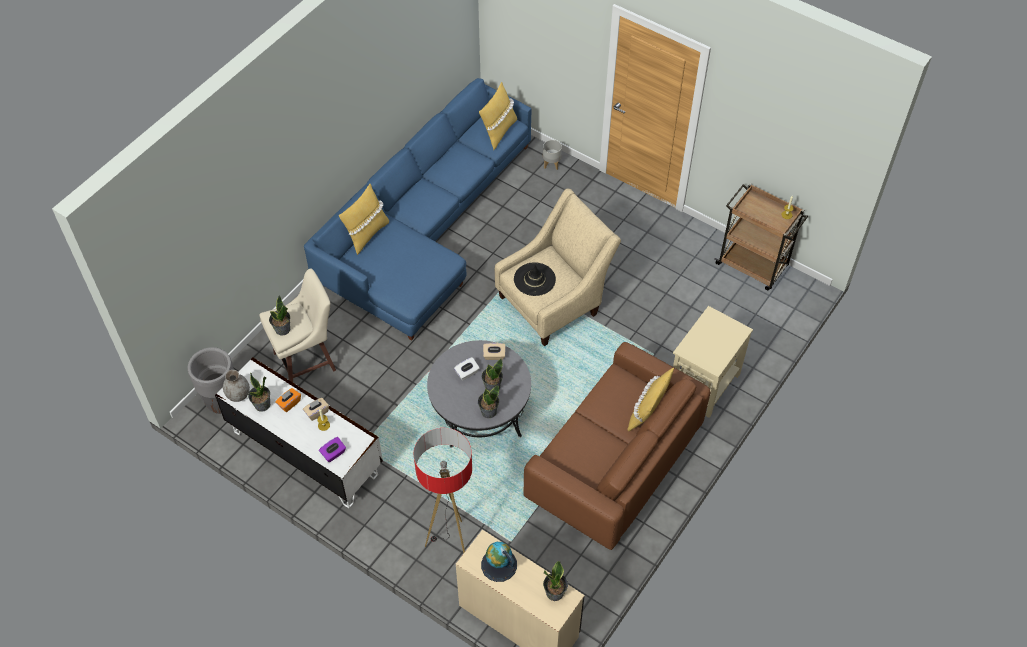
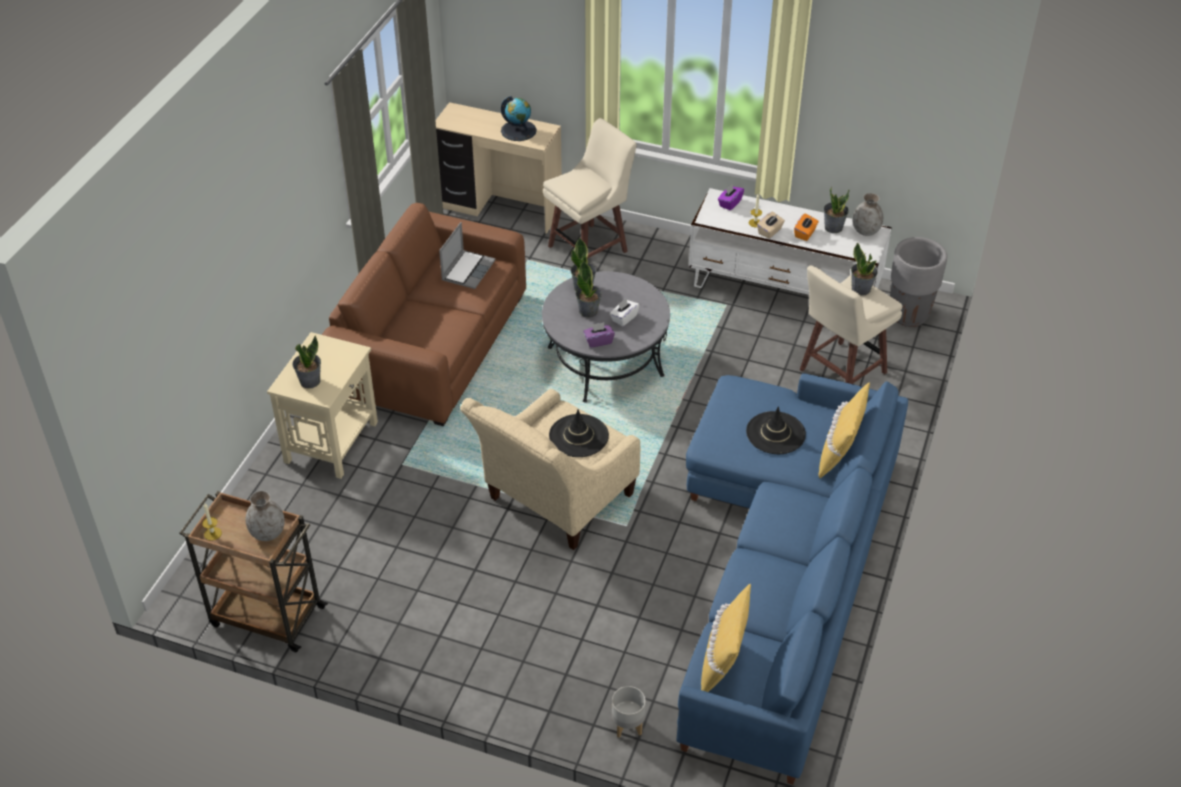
camera: 165 degrees right, 10 degrees down
(400, 256) = (775, 433): none -> black hat
(450, 543) = (590, 248): floor lamp -> beige stool
(494, 355) = (598, 341): beige tissue box -> purple tissue box
(555, 593) = (459, 122): potted plant -> potted plant (309, 381)
(578, 459) = (468, 270): none -> laptop
(648, 413) = (395, 326): yellow pillow -> none
(752, 208) = (268, 532): none -> grey vase

